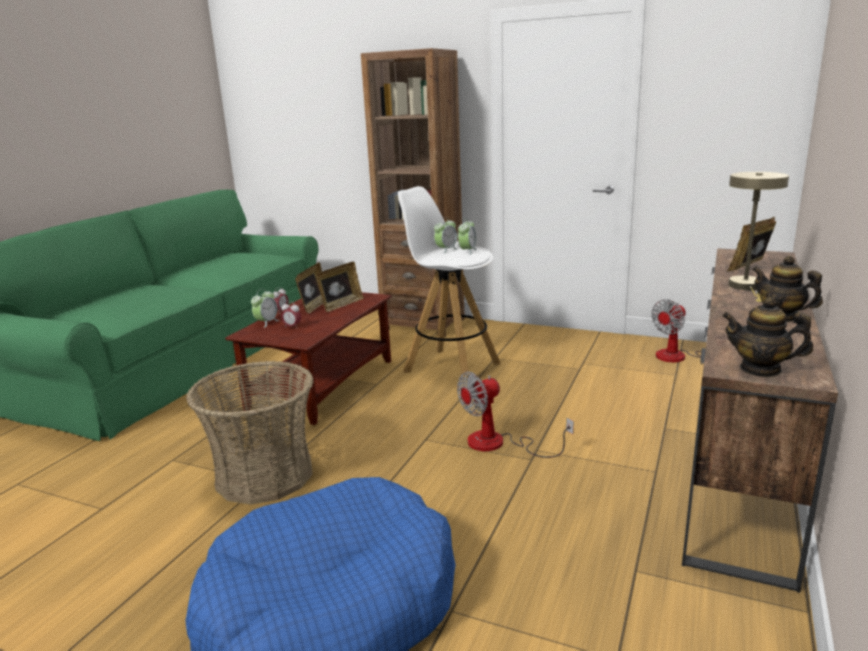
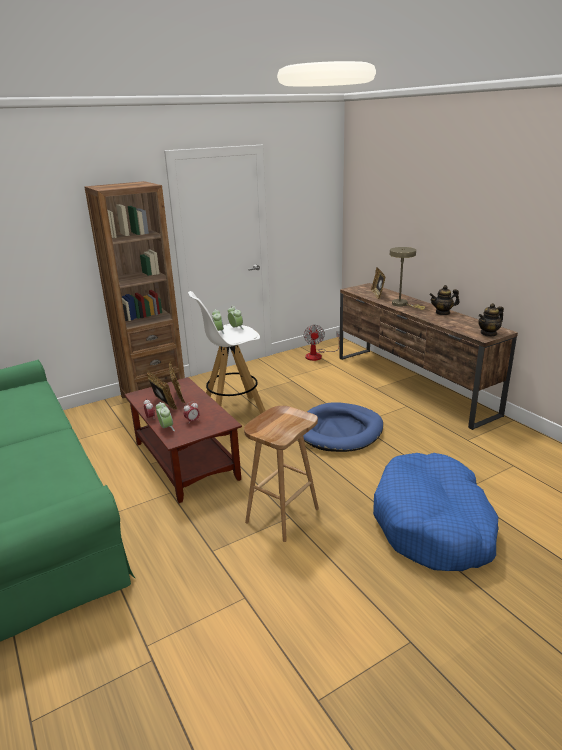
camera: 55 degrees left, 5 degrees up
(265, 475) = (282, 515): basket -> brown stool
(499, 444) = (340, 431): fan -> blue dog bed

